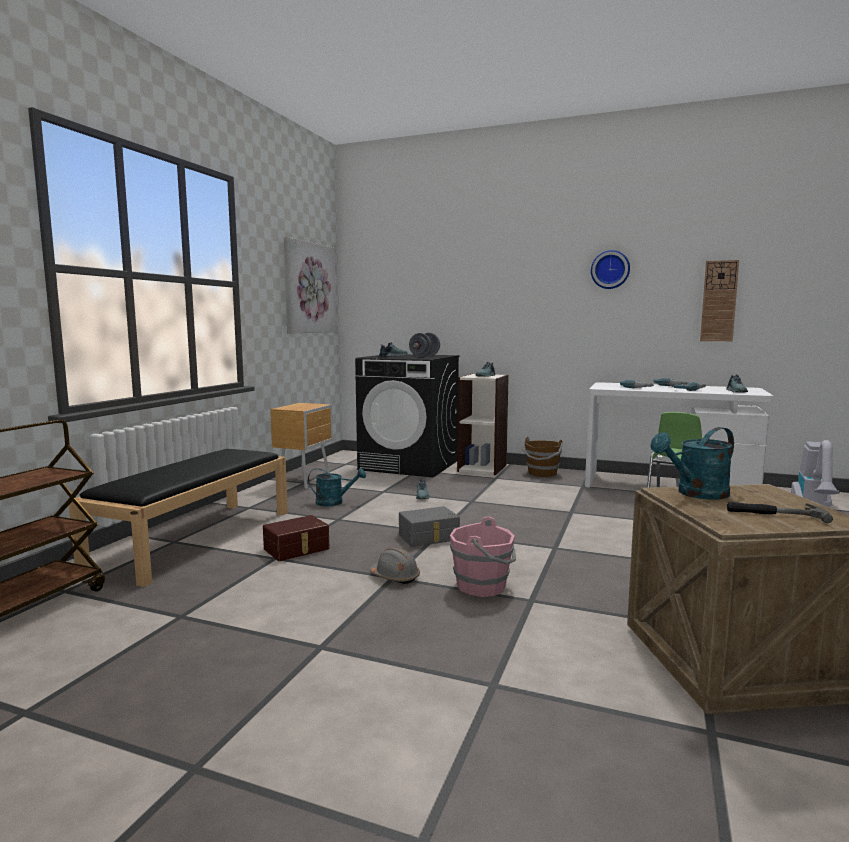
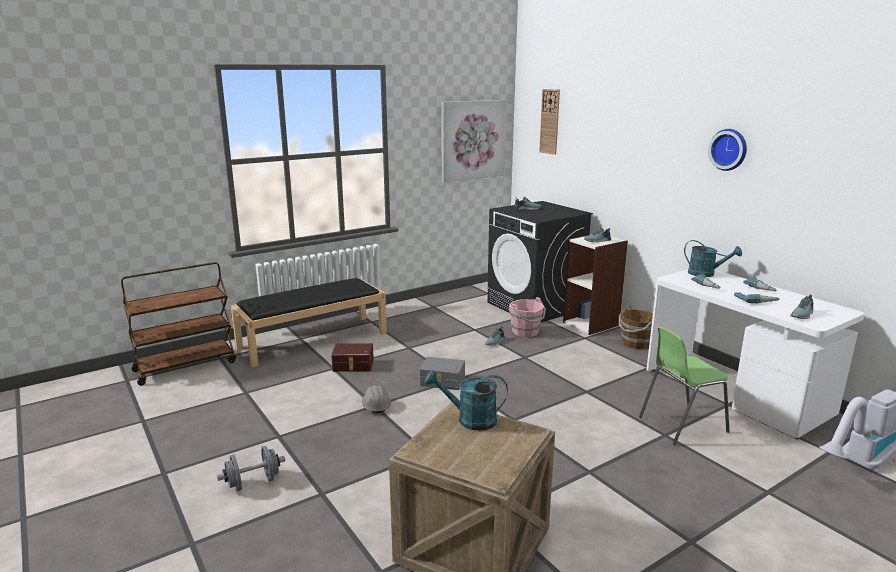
camera: 35 degrees right, 10 degrees up
(305, 481) = (436, 306): brown nightstand -> none
(334, 502) = (427, 331): turquoise watering can -> turquoise watering can (706, 274)
(424, 356) = (551, 213): grey dumbbell -> grey dumbbell (253, 482)
(483, 586) = (415, 431): pink bucket -> pink bucket (526, 332)
(719, 301) = (837, 202): wall clock -> wall clock (550, 121)
(775, 514) = (470, 454): hammer -> none

